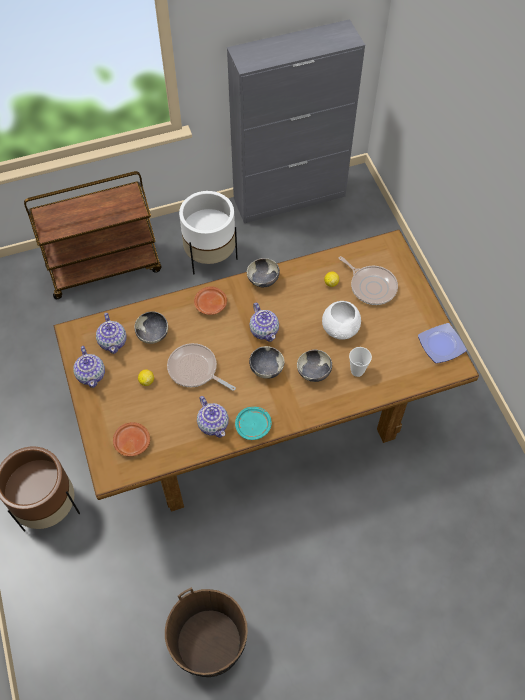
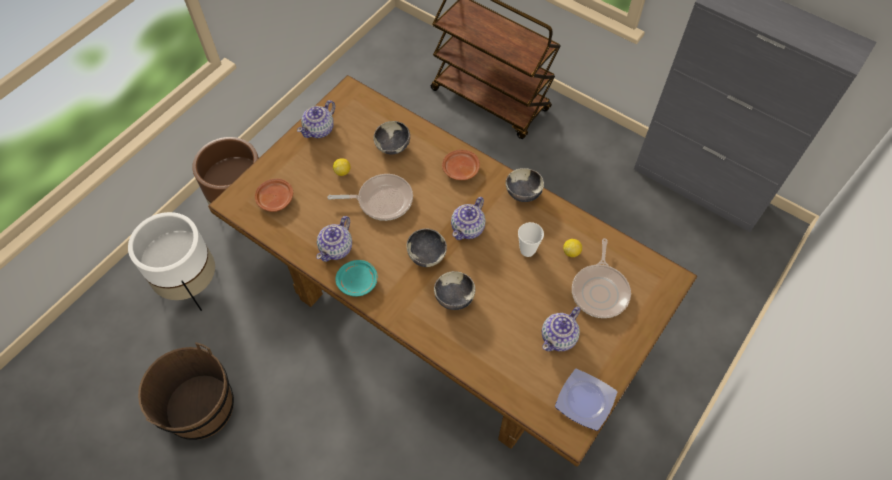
camera: 55 degrees right, 0 degrees up
(113, 341) = (363, 123): teapot -> teapot (559, 337)
(195, 370) = (381, 200): frying pan -> frying pan turned 90 degrees clockwise
(210, 256) = (573, 167): white planter -> white planter (191, 284)
(340, 327) = (526, 291): white bowl -> none
(357, 371) = (487, 336): cup -> cup (527, 250)

